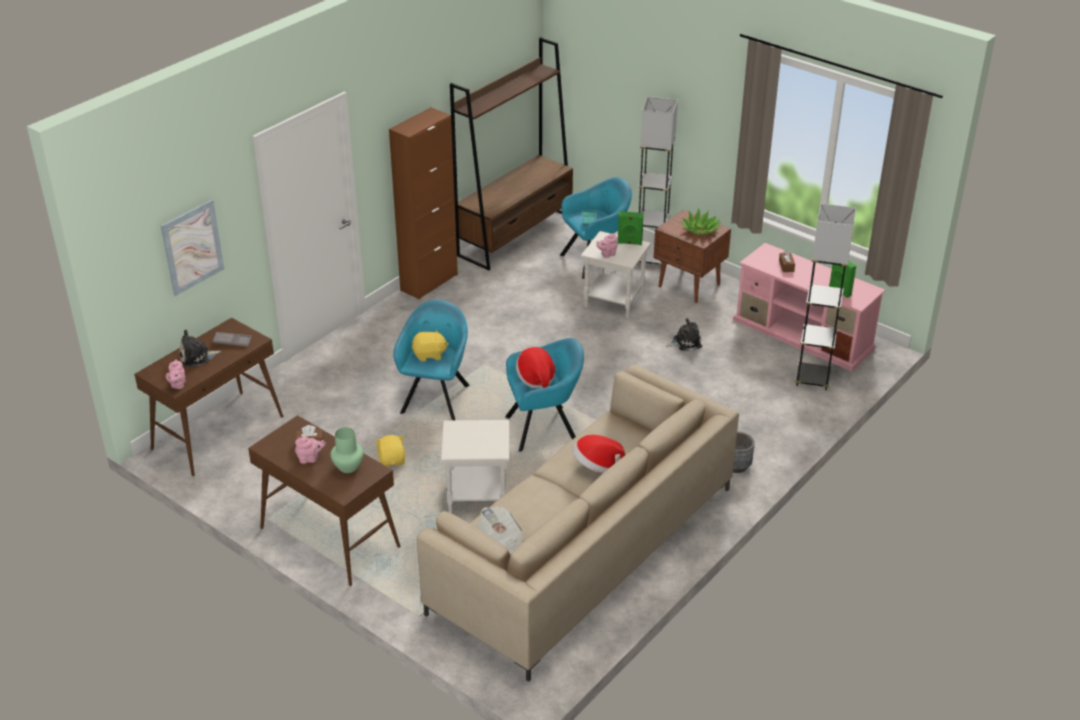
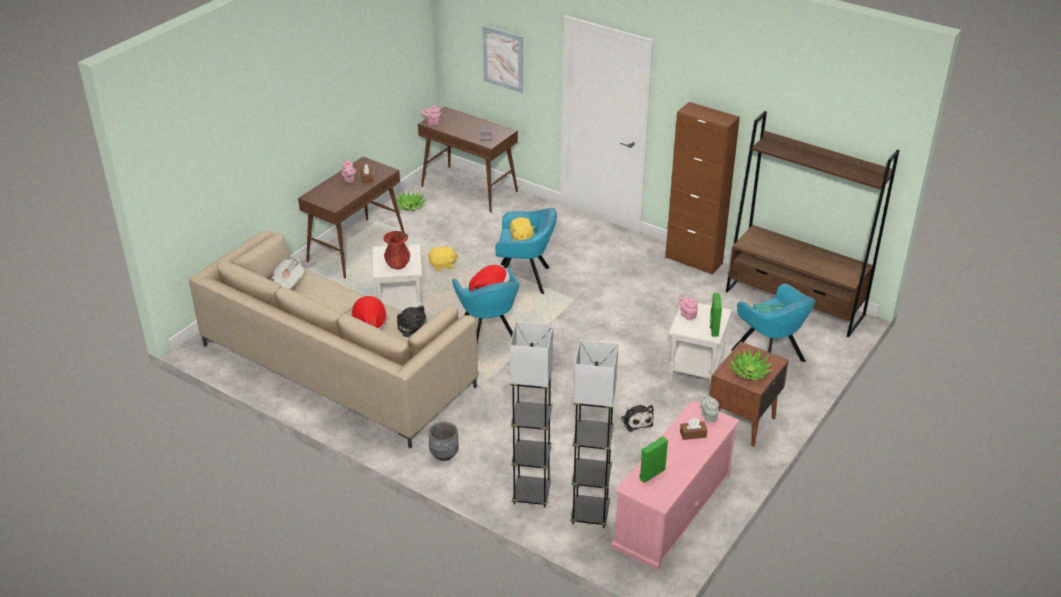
camera: 85 degrees right, 0 degrees up
(197, 357) = (465, 124): plush toy -> plush toy (413, 329)
(241, 487) = (410, 206): none -> potted plant
(348, 466) = (340, 195): green vase -> none
(487, 438) = (397, 265): none -> red vase
(651, 259) = (785, 395): grey floor lamp -> grey floor lamp (531, 494)
(761, 256) = (708, 416): none -> grey teapot

